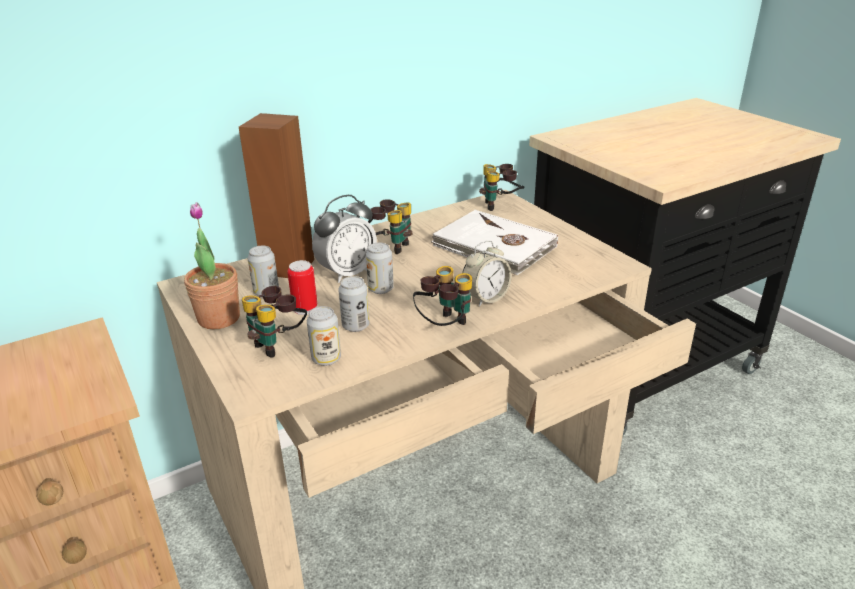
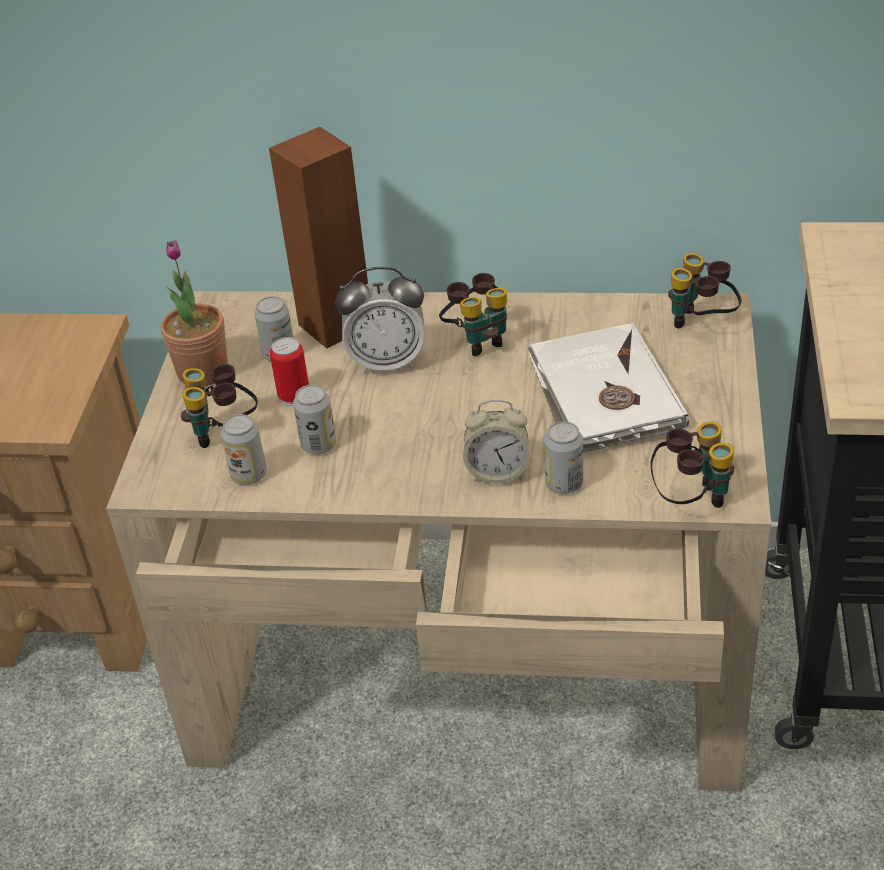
camera: 40 degrees right, 10 degrees up
(381, 289) = (398, 404): can -> can (564, 484)
(444, 326) = (407, 490): binoculars -> binoculars (691, 499)

